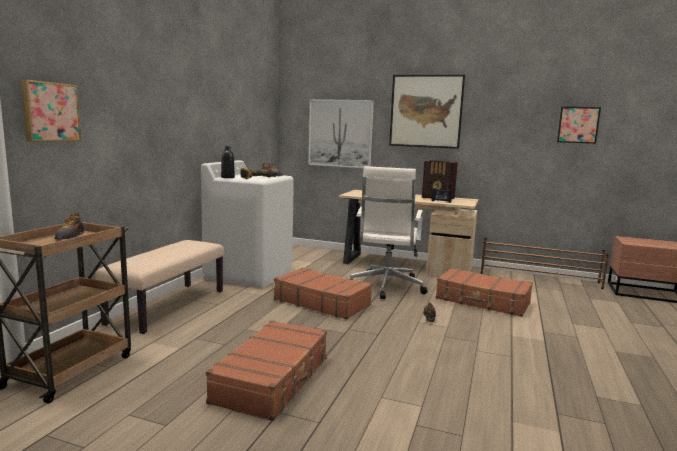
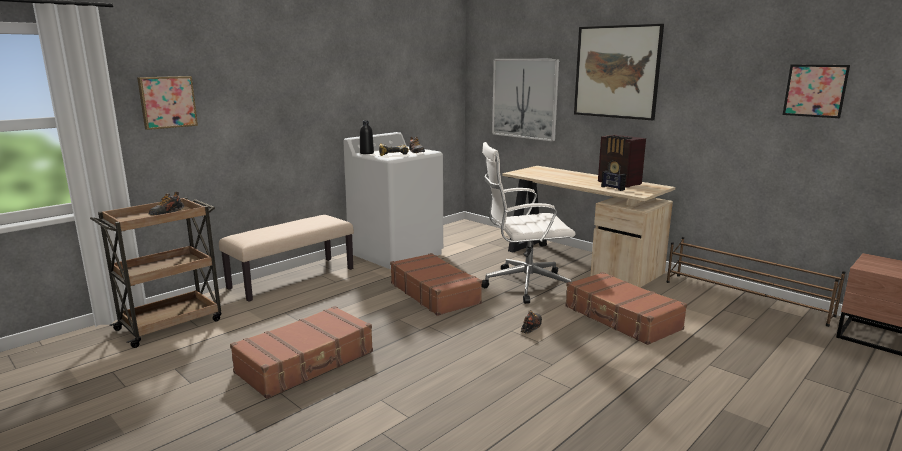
camera: 25 degrees right, 5 degrees up
(386, 287) = (524, 285): white office chair -> white office chair turned 45 degrees clockwise

